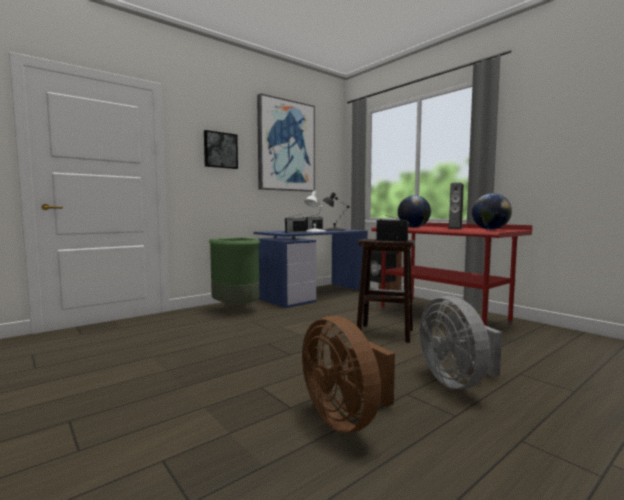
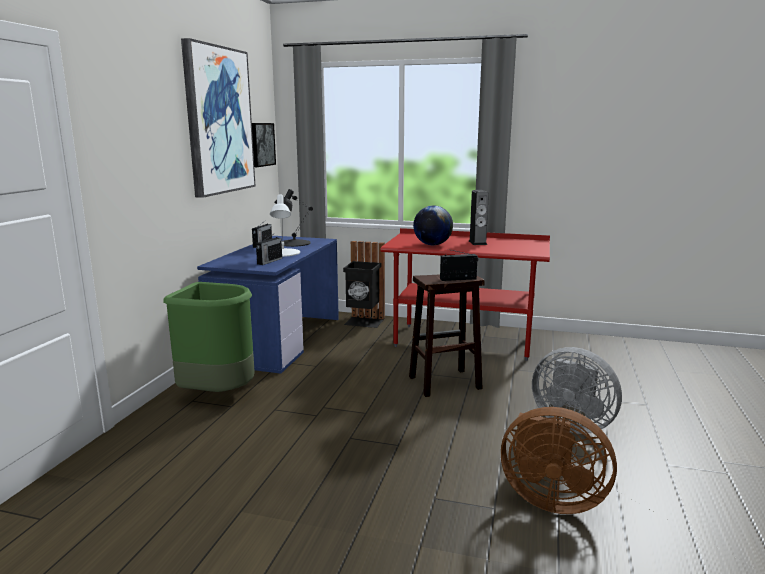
camera: 35 degrees left, 10 degrees up
(220, 150) = (146, 142): picture -> picture (261, 144)
(490, 229) = (519, 245): globe -> none

